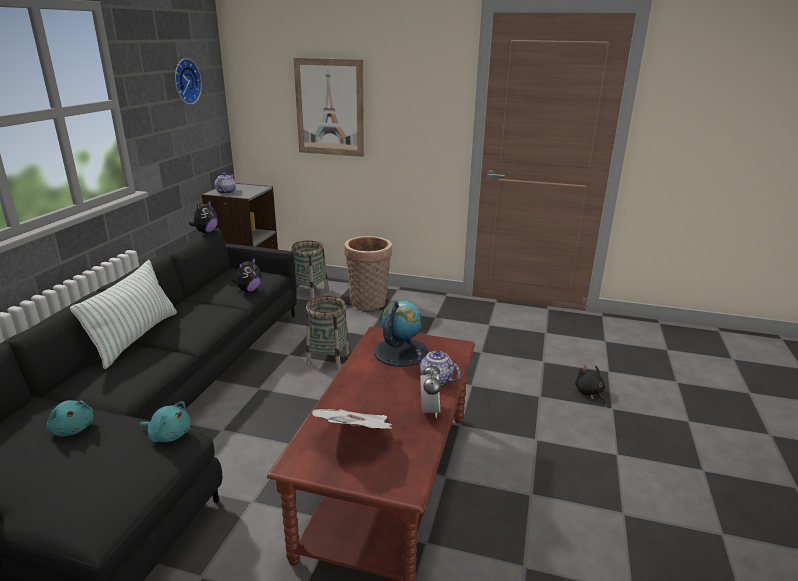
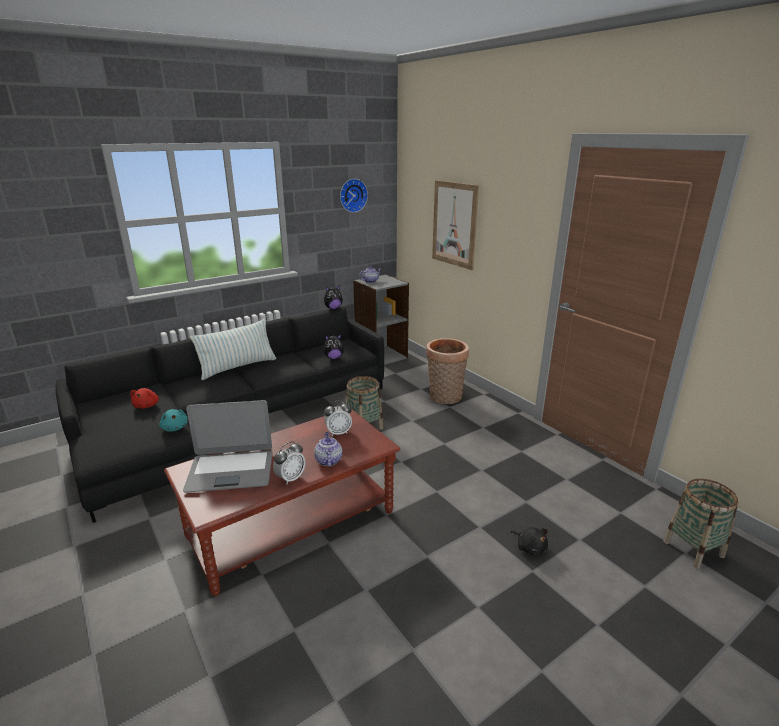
camera: 40 degrees right, 0 degrees up
(73, 428) = (147, 405): turquoise plush toy -> red plush toy
(309, 291) = (415, 374): basket -> basket (693, 549)
(356, 435) = (231, 471): newspaper -> laptop
(400, 352) = (338, 432): globe -> alarm clock
(589, 393) = (530, 547): black plush toy -> black plush toy turned 120 degrees clockwise

